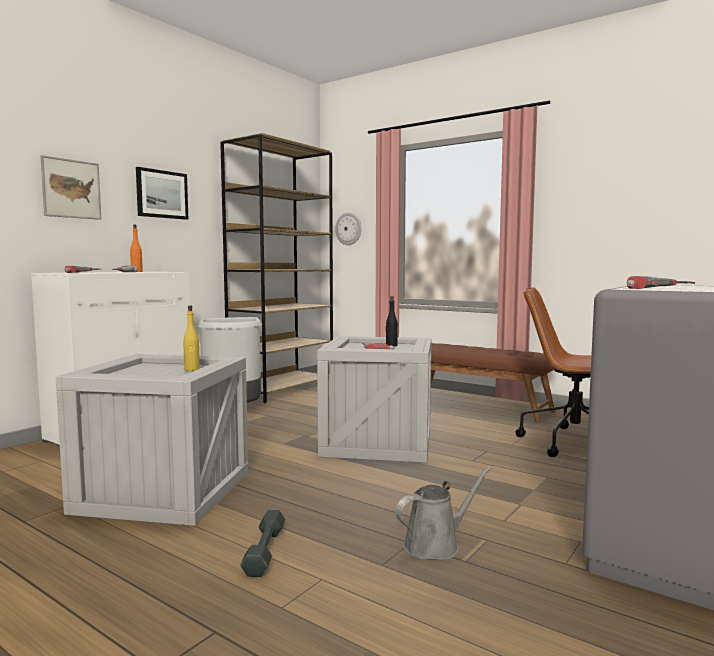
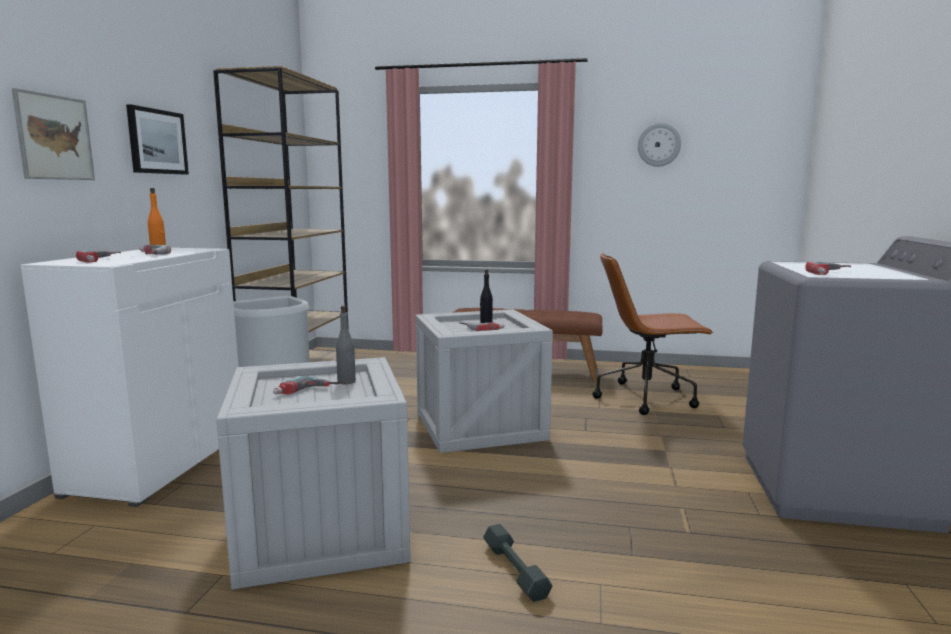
camera: 25 degrees left, 5 degrees up
(153, 372) = (309, 392): none -> power drill
(192, 369) = (346, 382): yellow bottle -> grey bottle
(349, 229) = (348, 179): wall clock -> wall clock (659, 145)
(436, 545) = (652, 523): grey watering can -> none

